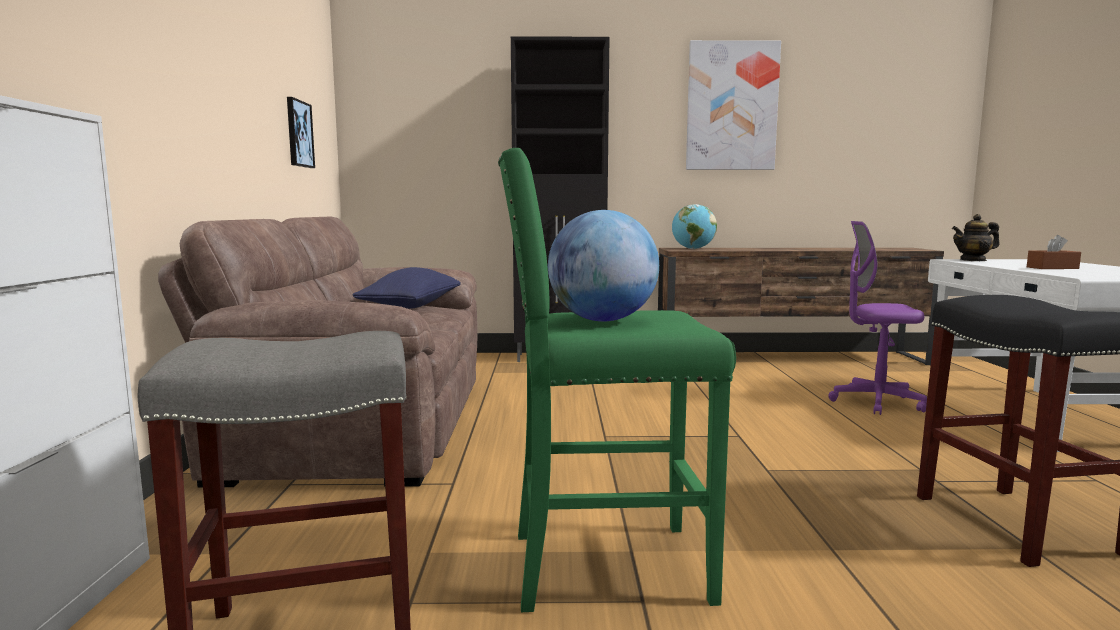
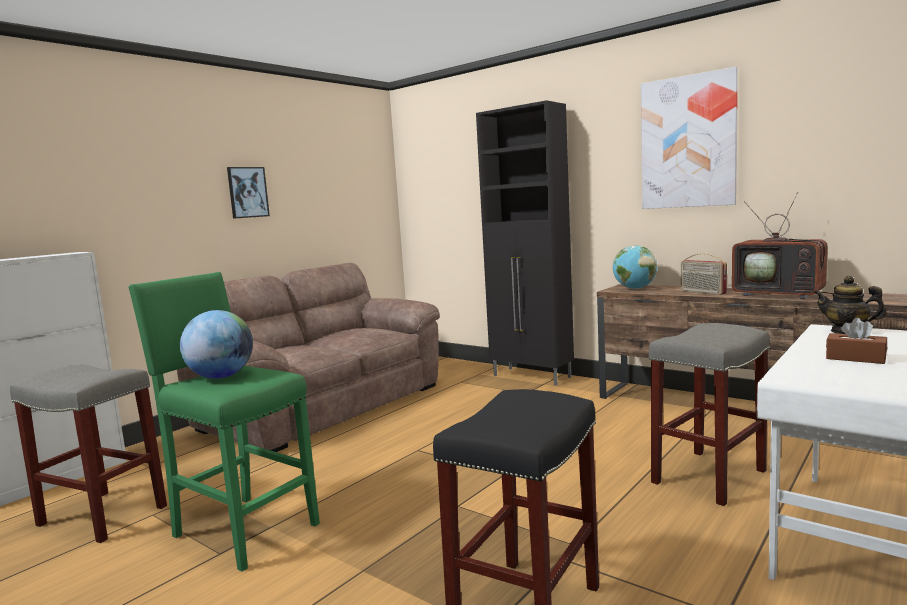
camera: 40 degrees right, 0 degrees up
(299, 134) = (340, 206): picture -> picture (247, 192)
(411, 306) = (367, 331): blue pillow -> none
(764, 249) = (702, 292): none -> radio
(828, 249) = (781, 294): none -> television
(876, 402) = (709, 476): purple office chair -> grey stool

